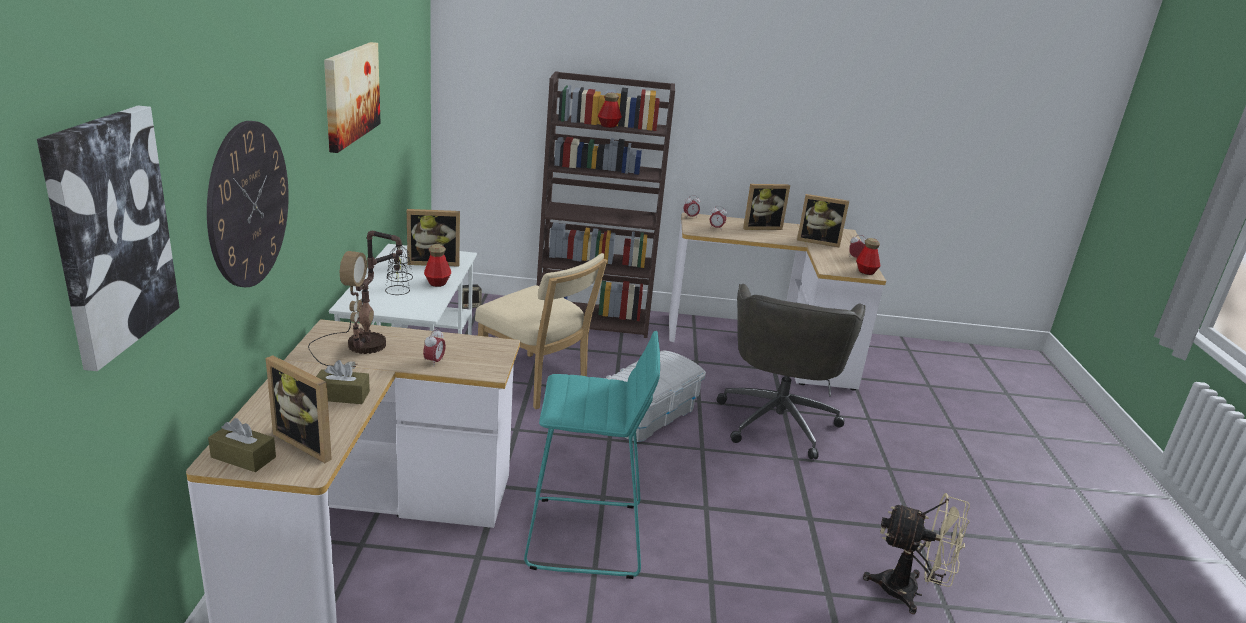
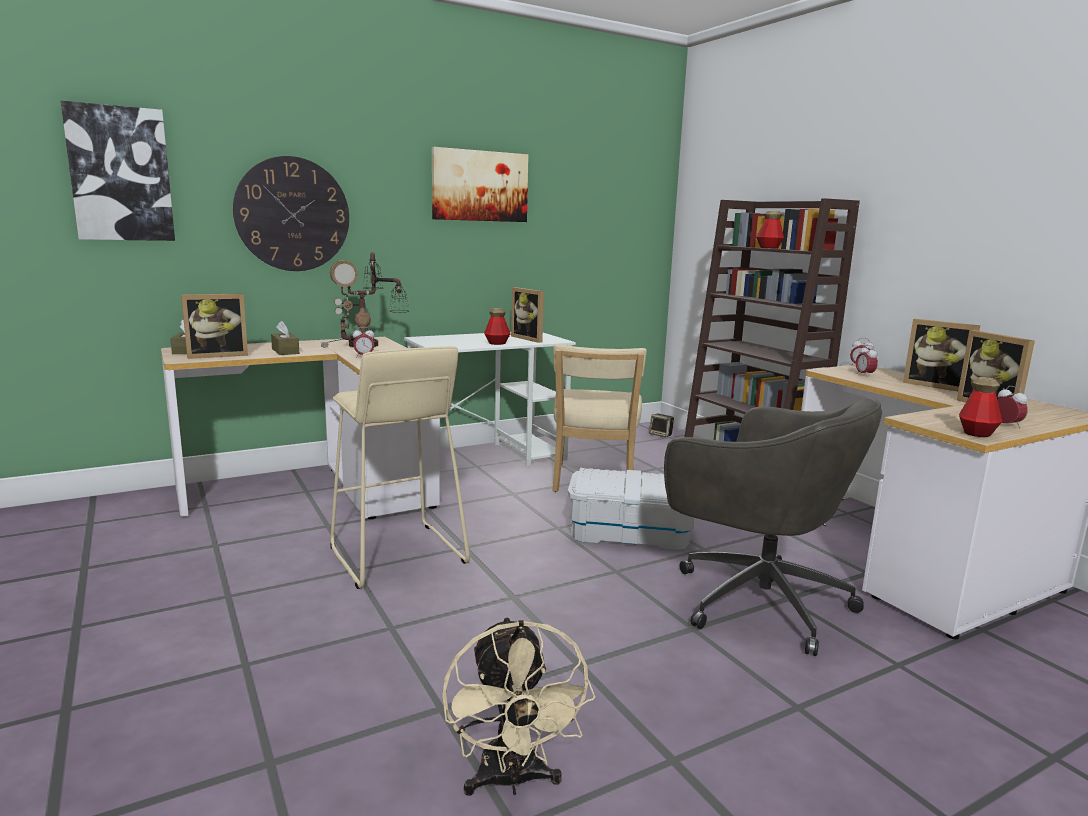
camera: 60 degrees right, 10 degrees down
(309, 442) = (217, 355): picture frame -> picture frame turned 120 degrees counterclockwise
(585, 537) = (396, 555): turquoise stool -> beige stool
(778, 420) = (756, 600): grey office chair -> grey office chair turned 120 degrees counterclockwise

